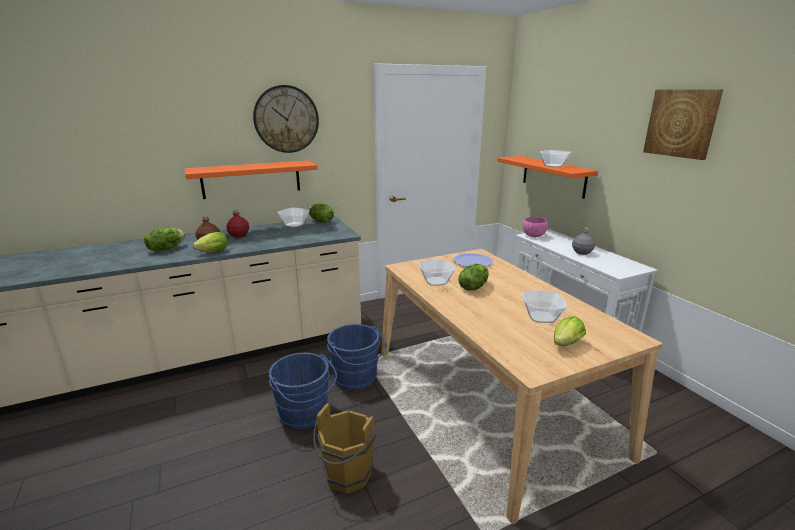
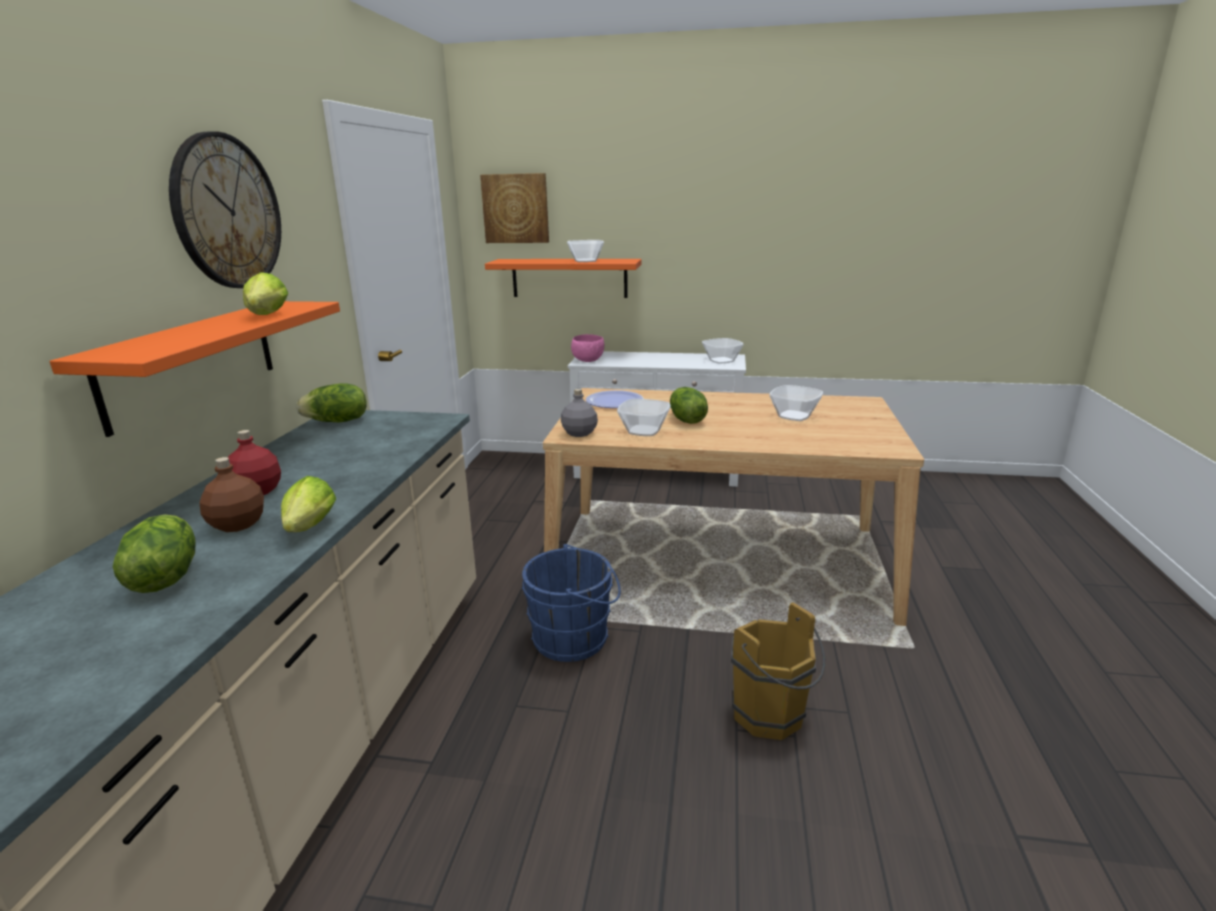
camera: 55 degrees left, 0 degrees up
(294, 225) = (307, 441): bowl -> bowl (722, 360)
(305, 414) = (608, 717): blue bucket -> none
(565, 345) = (857, 425): lettuce -> lettuce (266, 316)
(582, 252) = (666, 360): grey bottle -> grey bottle (579, 433)
(681, 123) = (738, 189): picture -> picture (516, 208)

